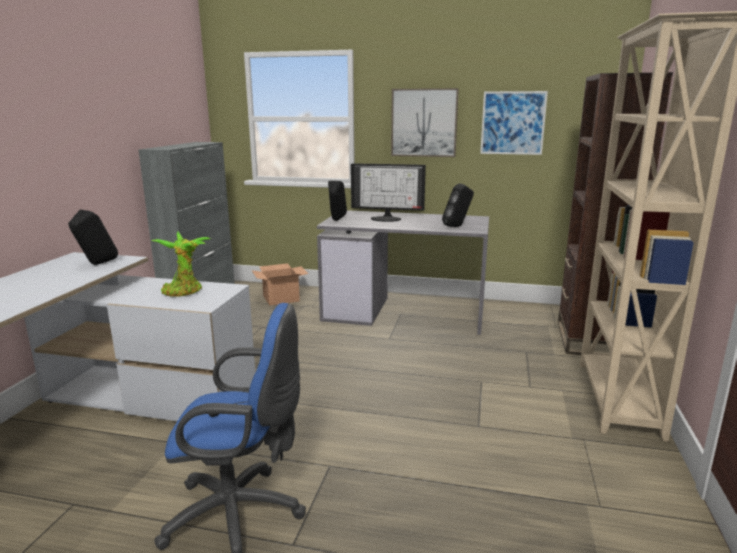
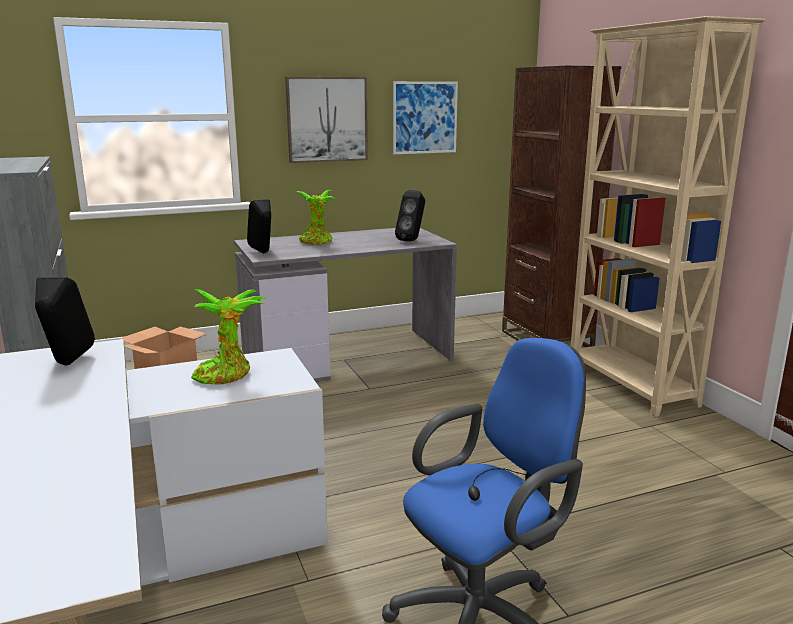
camera: 35 degrees left, 0 degrees up
(386, 218) = (317, 242): monitor -> potted plant

